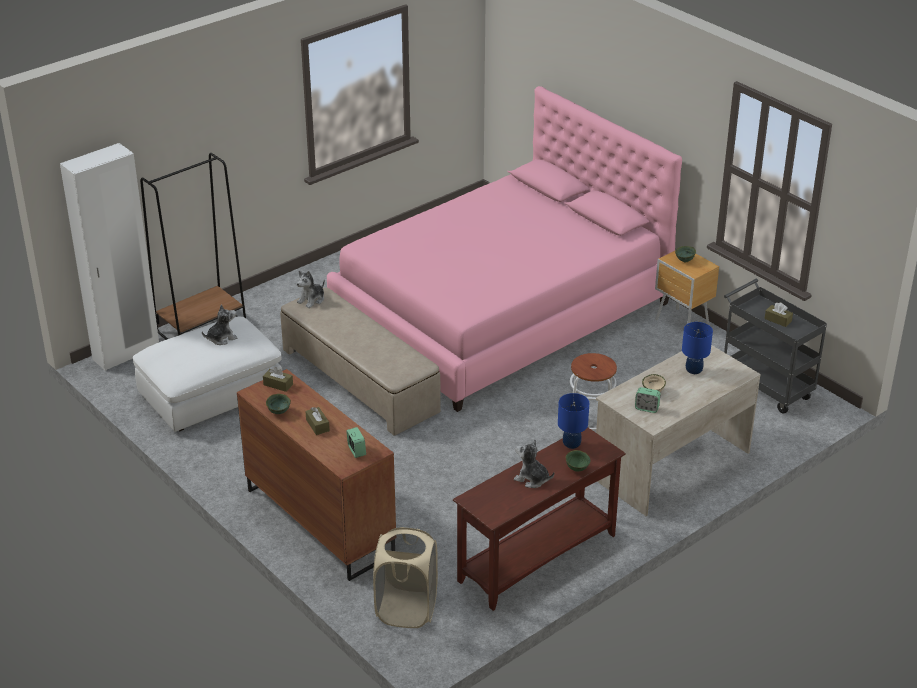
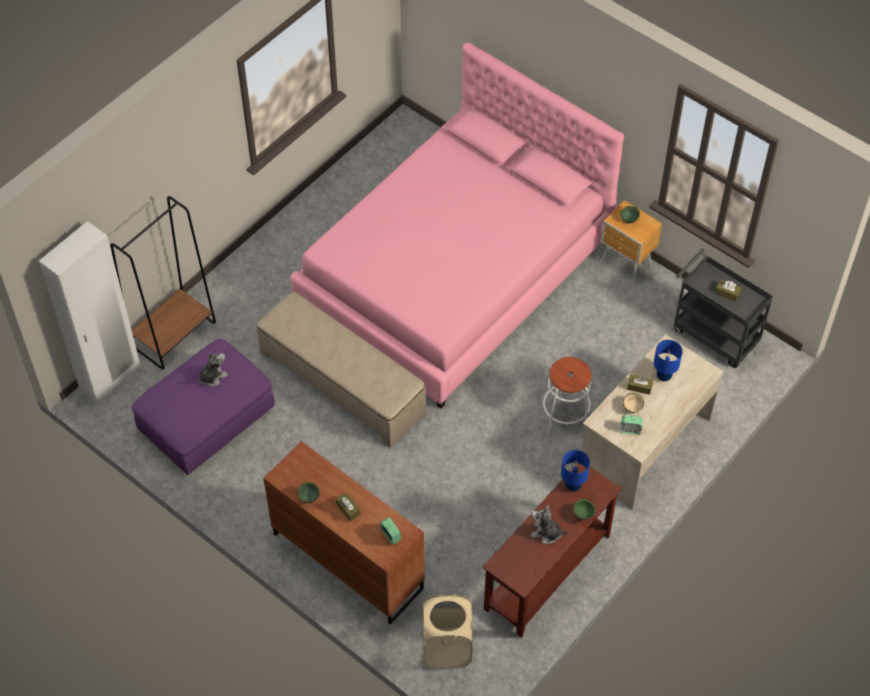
camera: 10 degrees left, 20 degrees up
(210, 393) = (206, 419): white ottoman -> purple ottoman
(278, 384) = (299, 463): brown tissue box -> brown tissue box (639, 387)
(312, 300) = (285, 312): plush toy -> none

